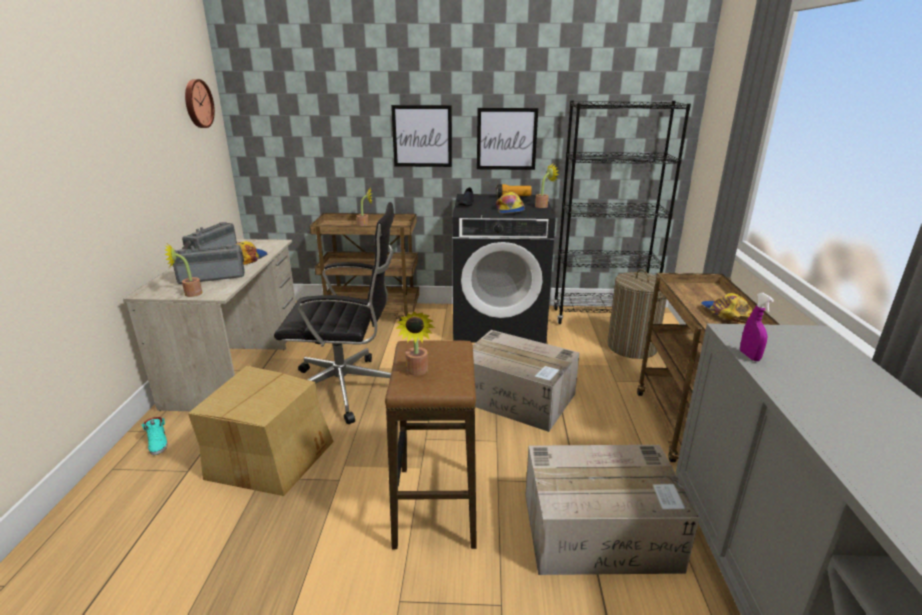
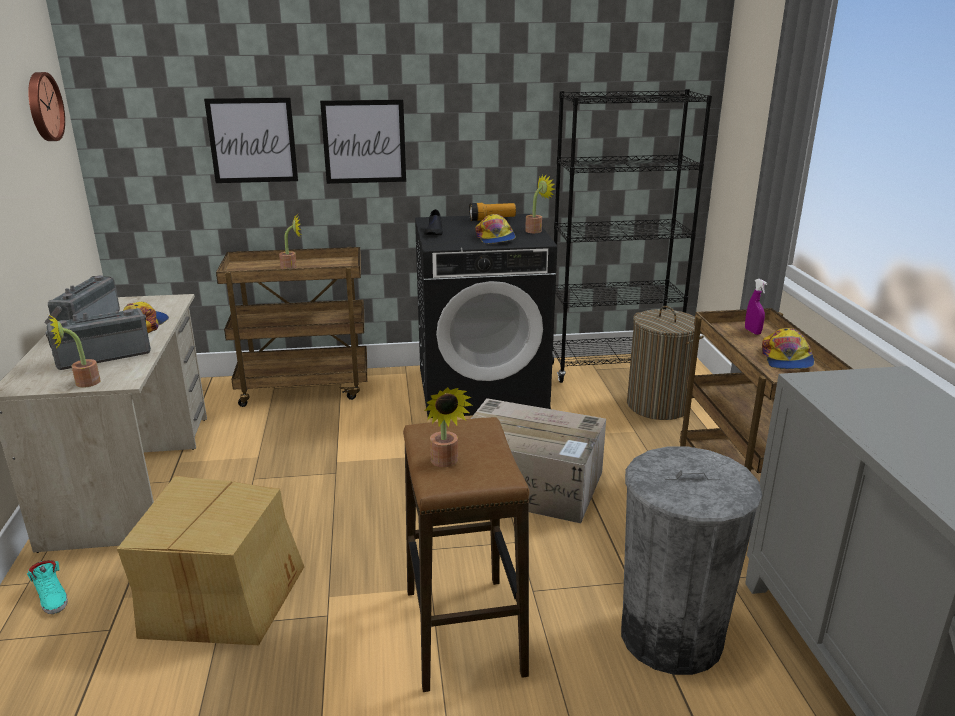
camera: 10 degrees left, 0 degrees up
(347, 389) = (301, 495): black office chair -> none
(506, 139) = (478, 142): picture -> picture (252, 140)
(601, 531) = (671, 635): cardboard box -> grey trash can
(726, 314) = (786, 359): cap -> cap turned 150 degrees counterclockwise
(749, 356) = (835, 409): purple spray bottle -> purple spray bottle (752, 331)

